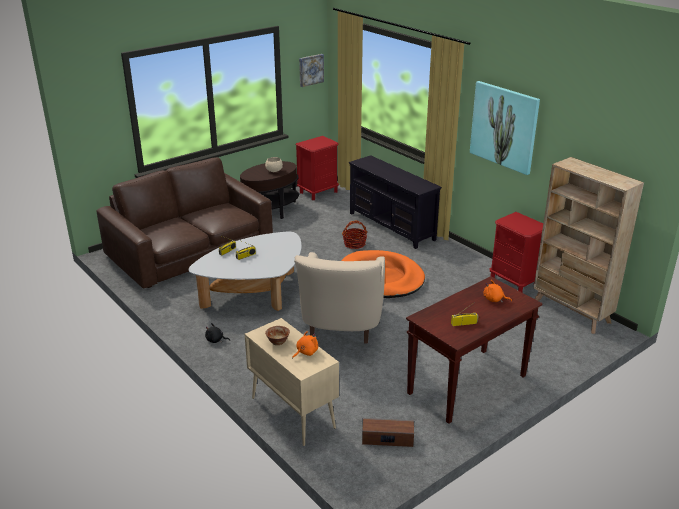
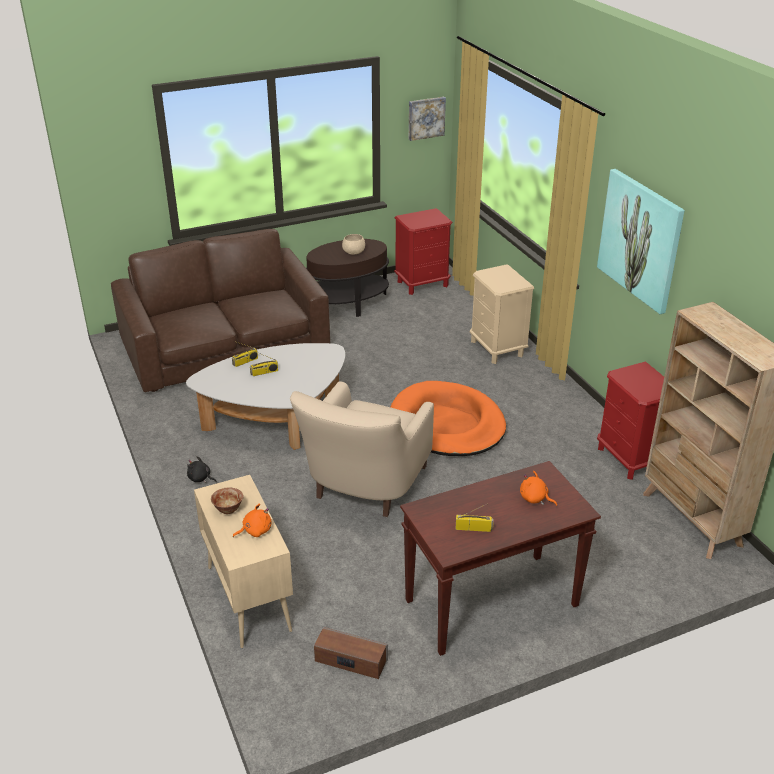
camera: 15 degrees right, 5 degrees up
(354, 244) = (436, 367): basket -> none
(391, 226) = (497, 348): black tv stand -> beige nightstand

